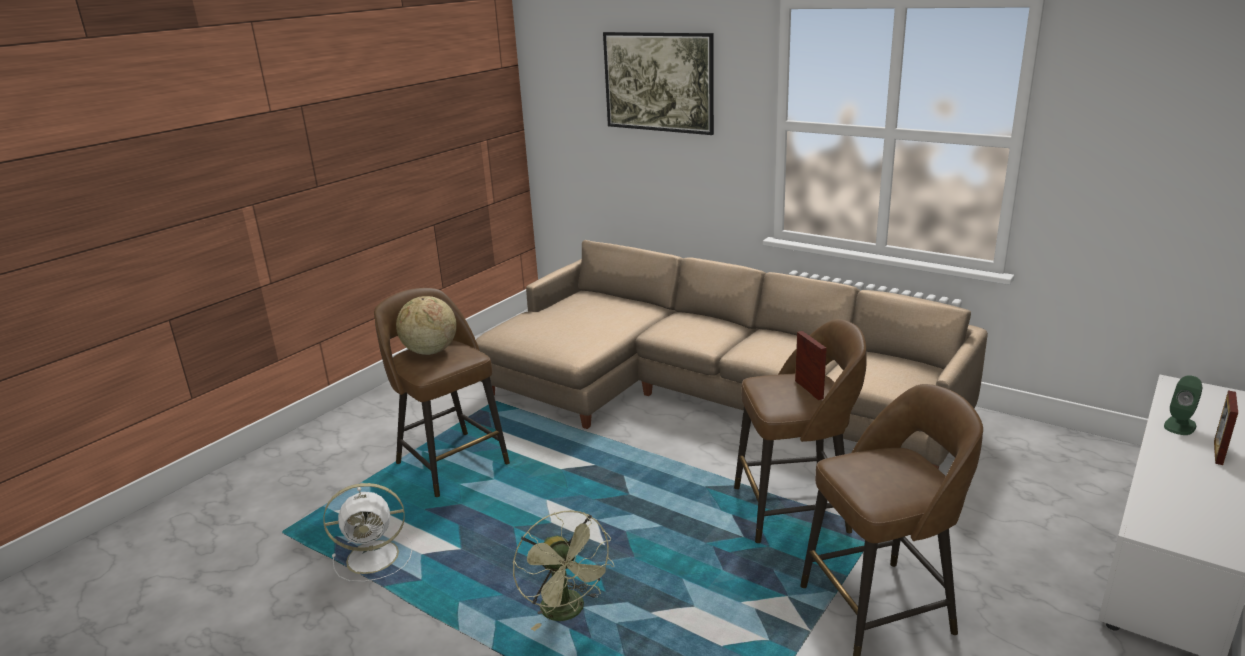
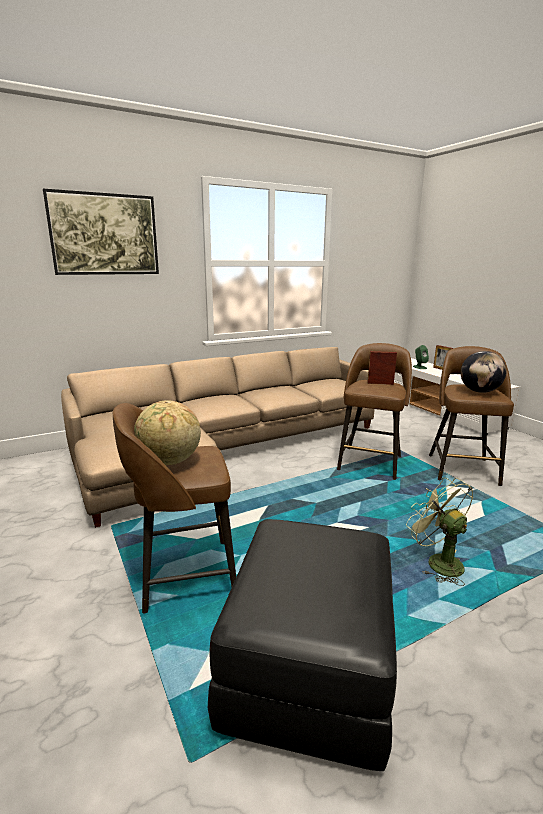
camera: 65 degrees left, 5 degrees down
(375, 556) = (307, 664): white fan -> black ottoman
(568, 612) = (437, 561): green fan -> green fan turned 120 degrees counterclockwise
(882, 477) = (479, 391): none -> globe

